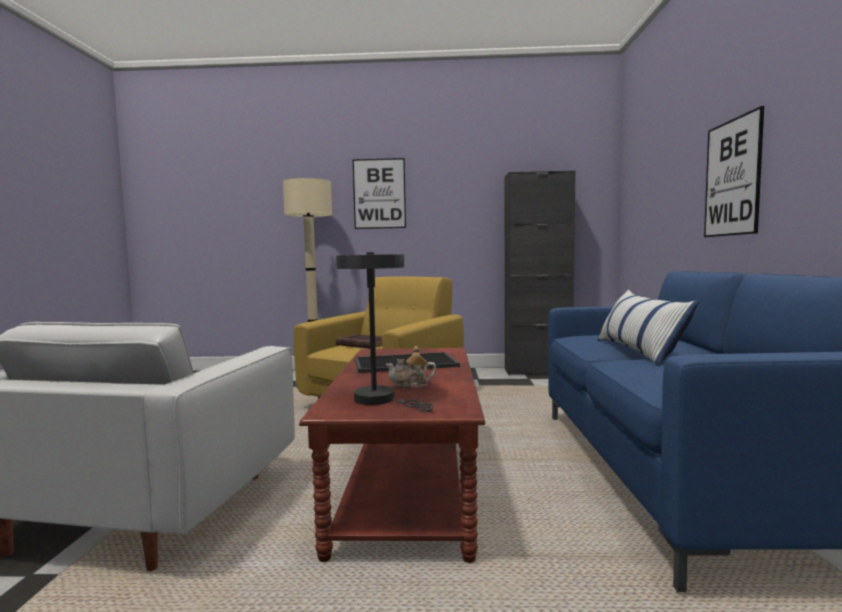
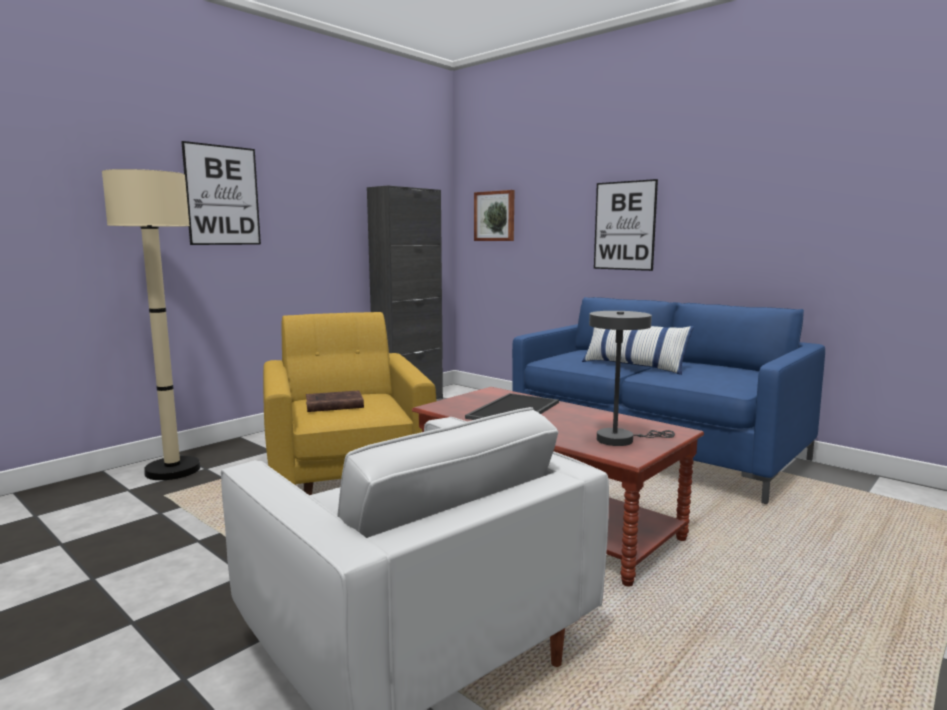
camera: 50 degrees left, 5 degrees up
(411, 385) = (593, 425): teapot -> none
(640, 190) = (495, 216): none -> picture

